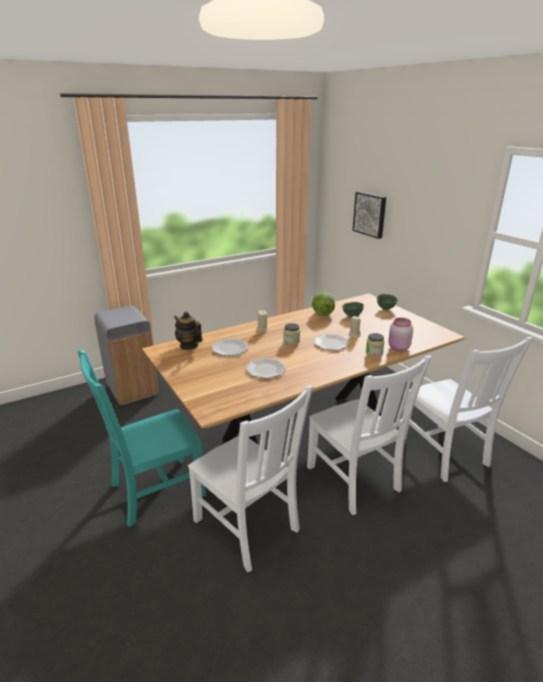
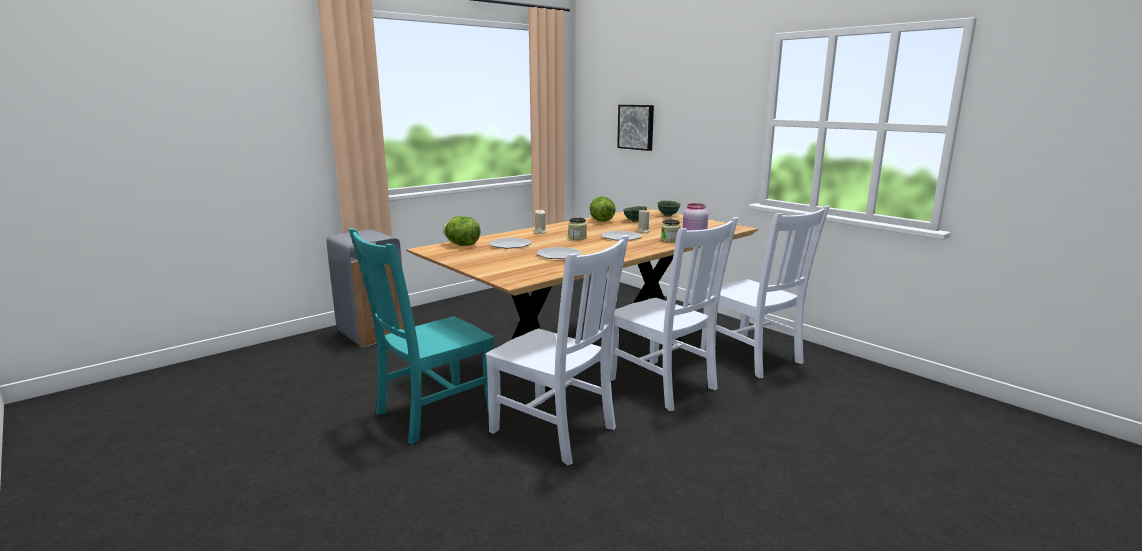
camera: 10 degrees left, 10 degrees down
(189, 345) = (462, 245): teapot -> lettuce

